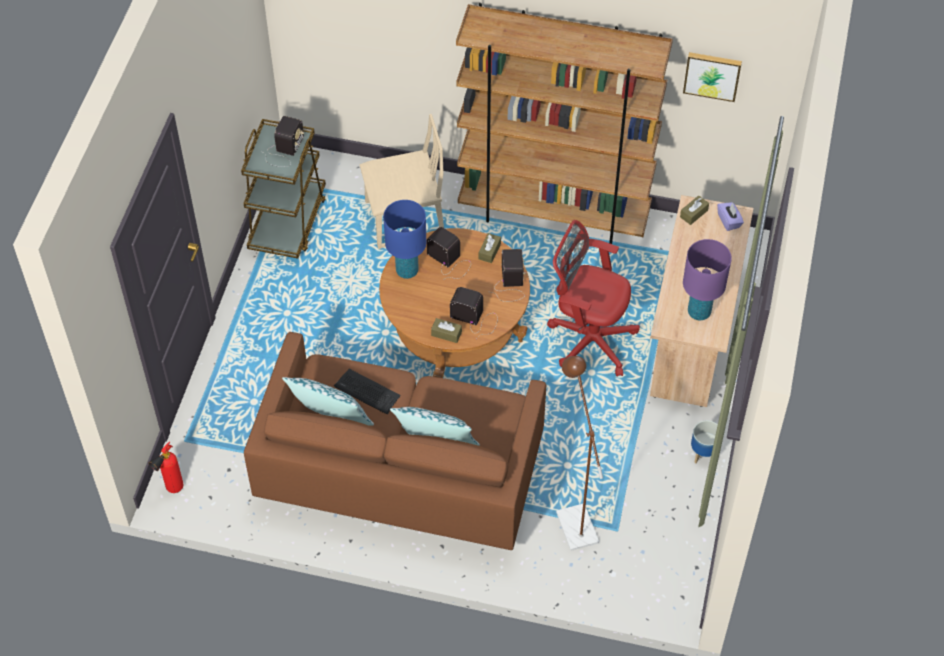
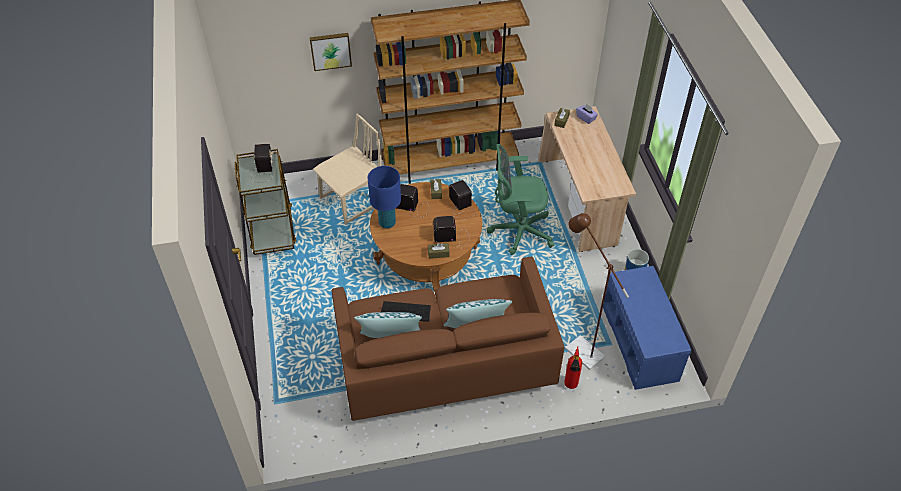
camera: 25 degrees left, 5 degrees down
(172, 490) = (283, 443): fire extinguisher -> fire extinguisher (570, 387)
(588, 339) = (518, 231): red office chair -> green office chair
(655, 545) = (641, 343): none -> blue bench
(699, 312) = (604, 177): purple table lamp -> none
(712, 75) = (546, 21): picture -> picture (330, 50)

